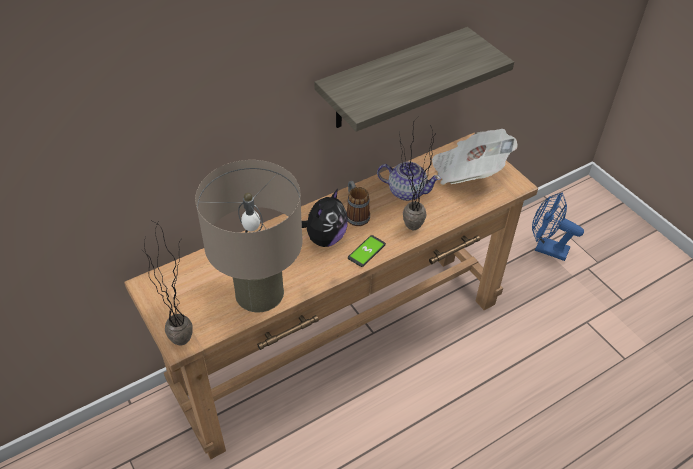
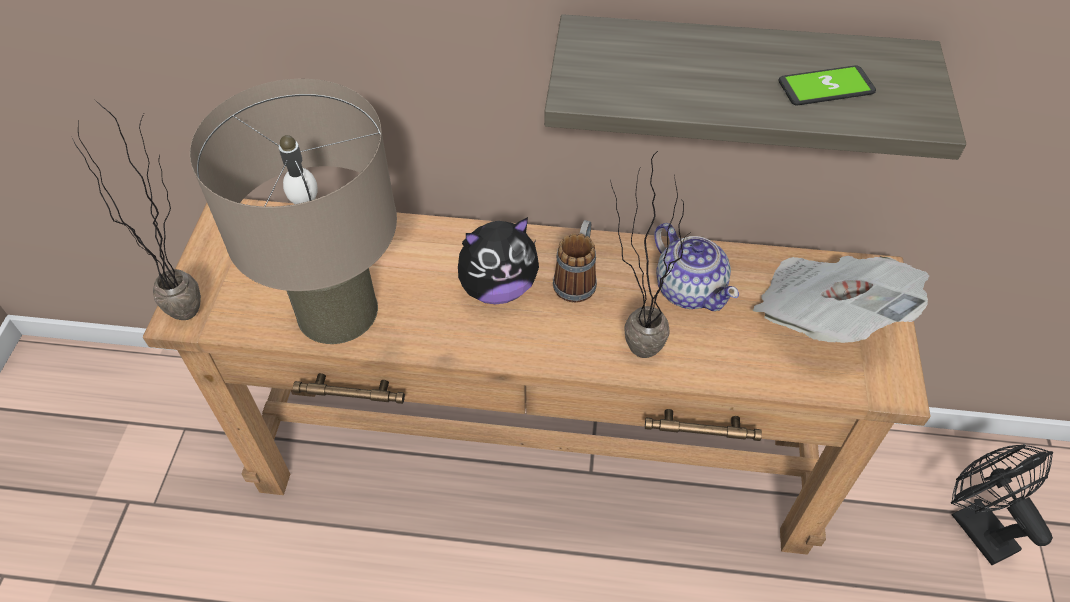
camera: 40 degrees right, 5 degrees up
(366, 251) = (536, 344): phone -> phone (826, 87)
(546, 248) = (975, 524): blue fan -> black fan

